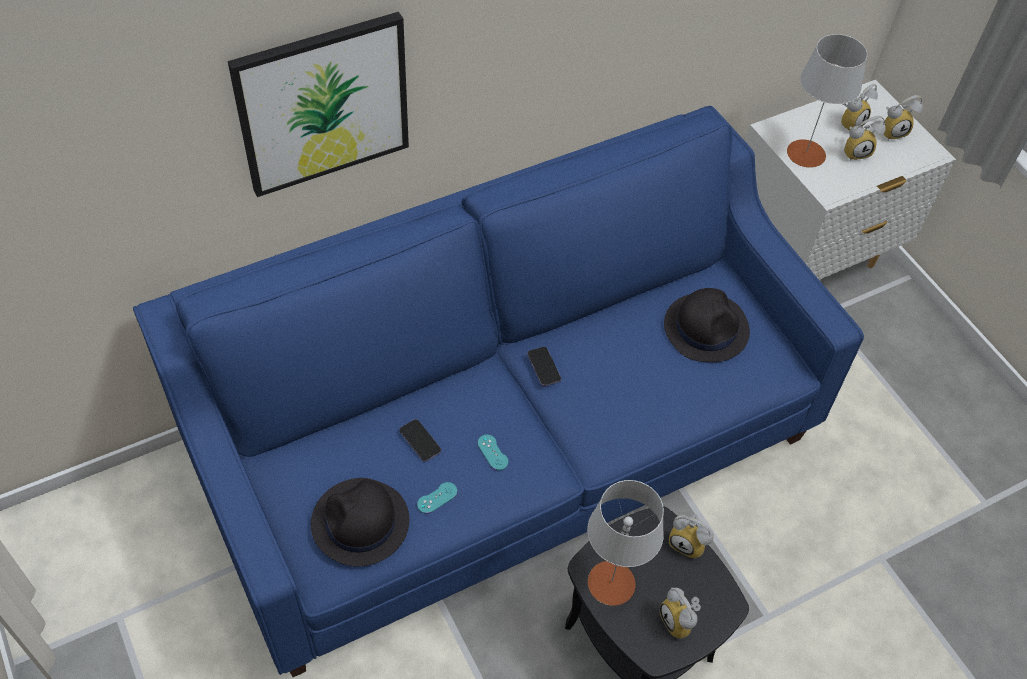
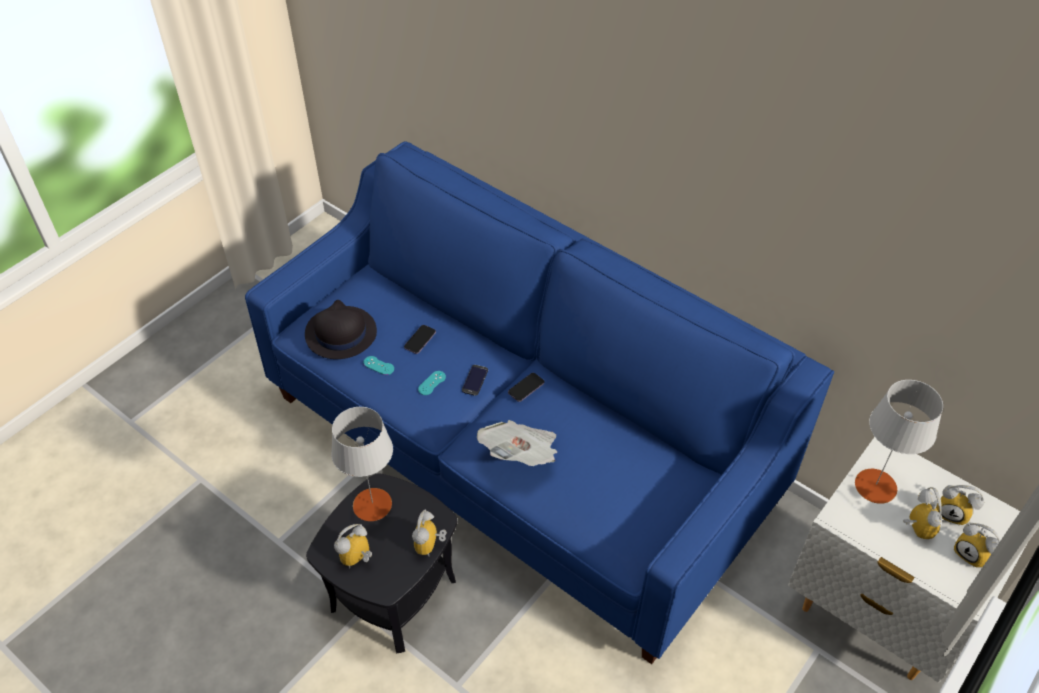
camera: 70 degrees right, 5 degrees down
(323, 104) = (535, 97): picture -> none
(507, 410) = (475, 380): none -> phone
(635, 405) = (521, 455): none -> newspaper
(706, 327) = (631, 481): black hat -> none
(856, 151) = (914, 527): alarm clock -> alarm clock turned 150 degrees counterclockwise

